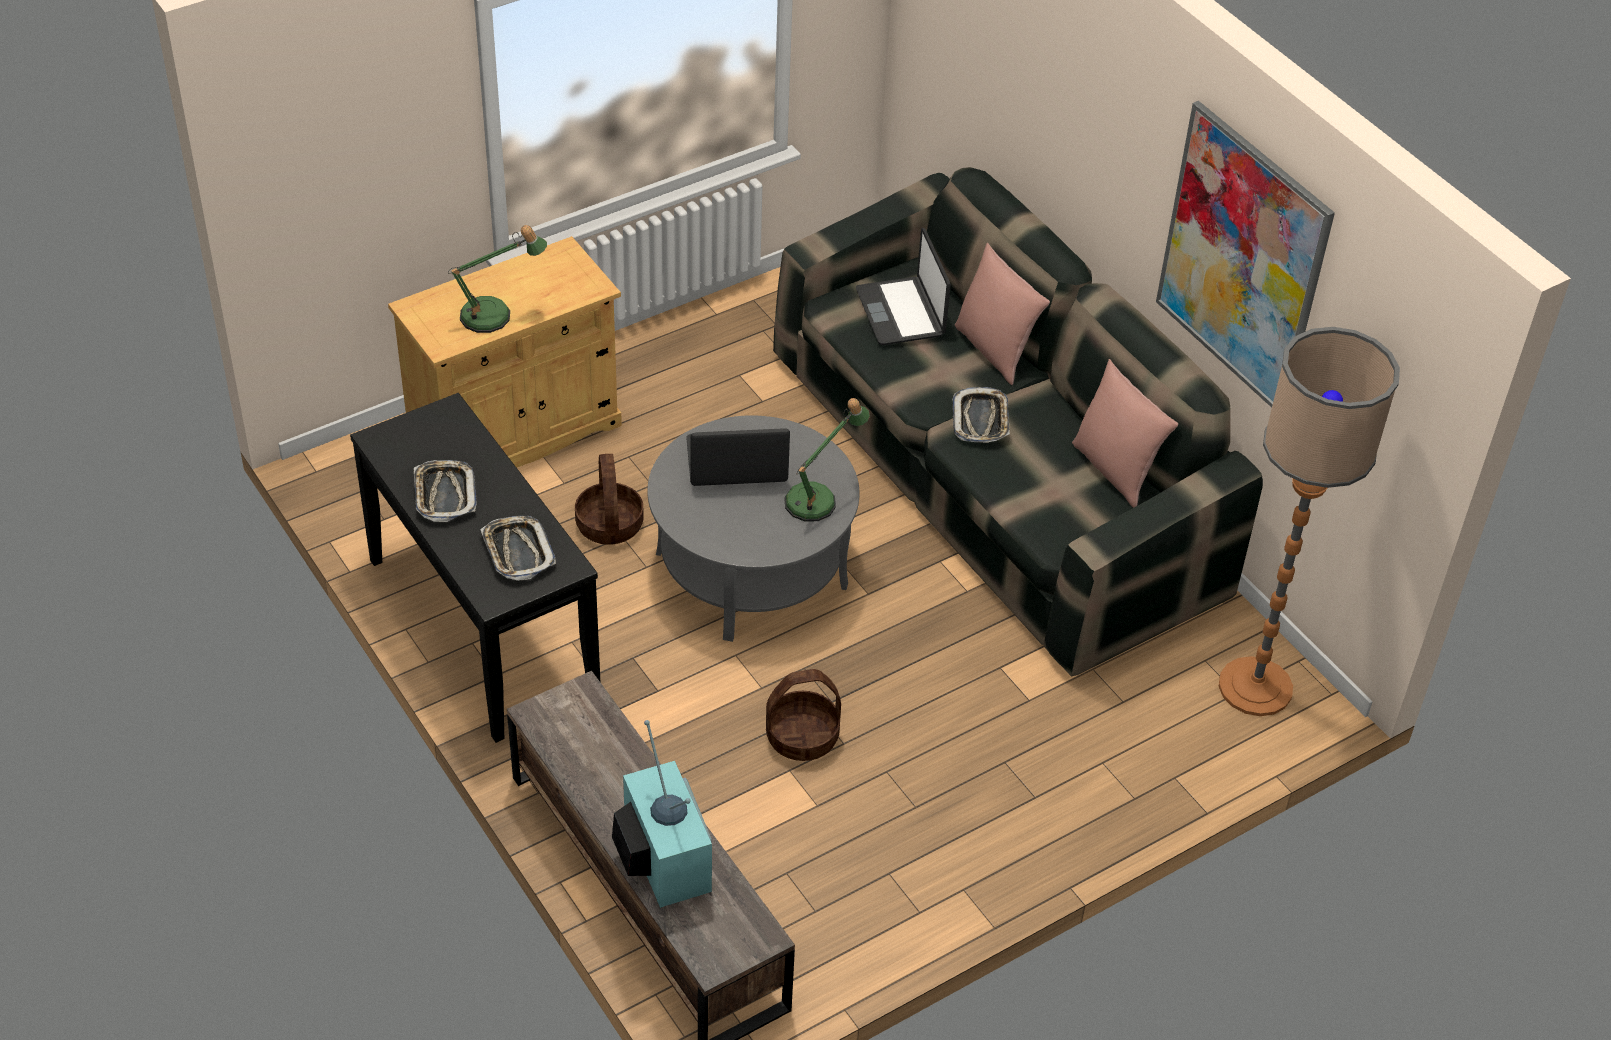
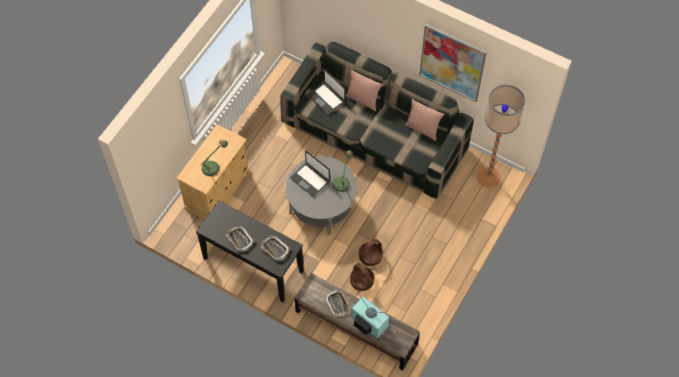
camera: 25 degrees left, 15 degrees up
(609, 524) = (268, 210): basket -> basket (361, 281)
(736, 462) = (310, 179): laptop -> laptop turned 105 degrees counterclockwise
(981, 420) = (373, 129): tray -> tray (338, 304)

